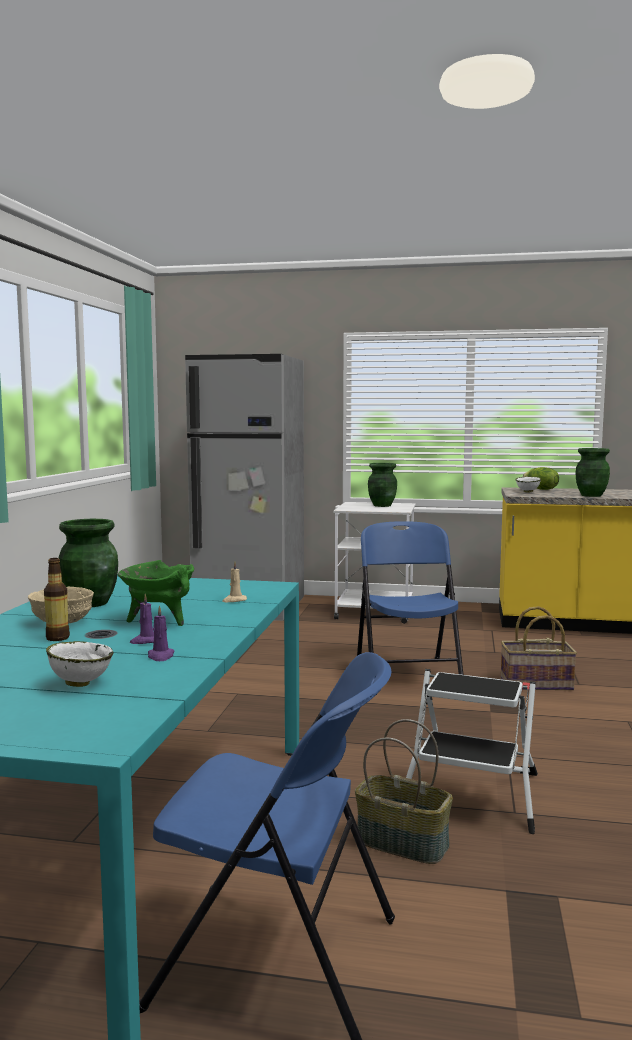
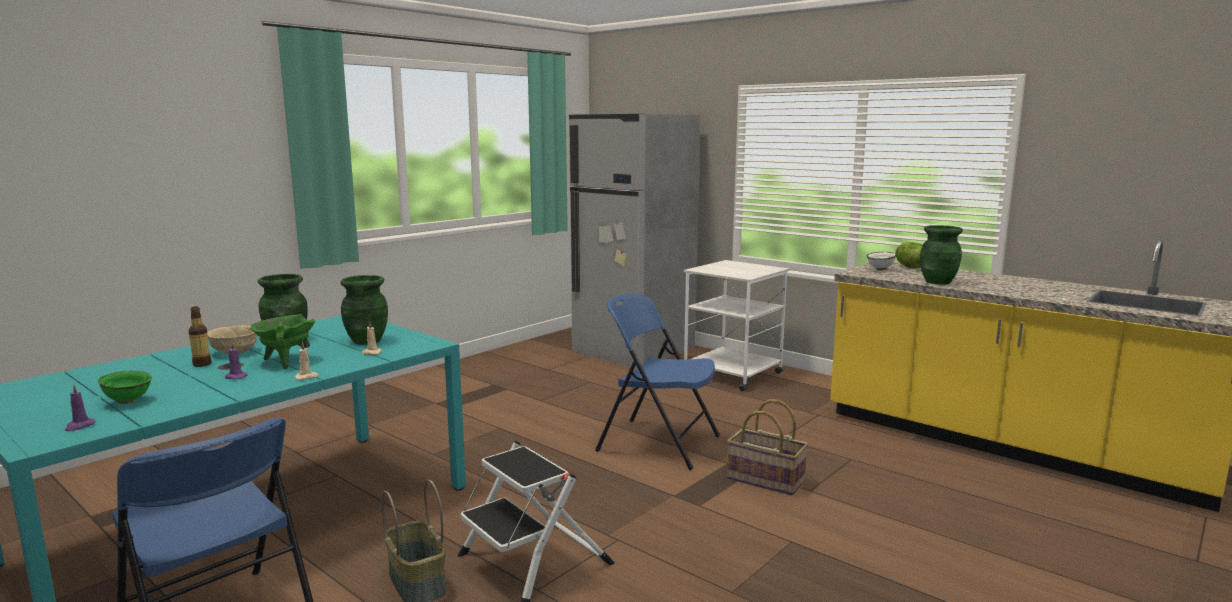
camera: 30 degrees right, 5 degrees up
(80, 683) = (128, 401): white bowl -> green bowl
(160, 656) = (212, 391): purple candle -> purple candle (79, 426)
(232, 628) = (307, 377): none -> beige candle
(381, 505) = (745, 268): green vase -> green vase (366, 341)
(408, 675) = (659, 443): blue chair -> blue chair turned 90 degrees counterclockwise

